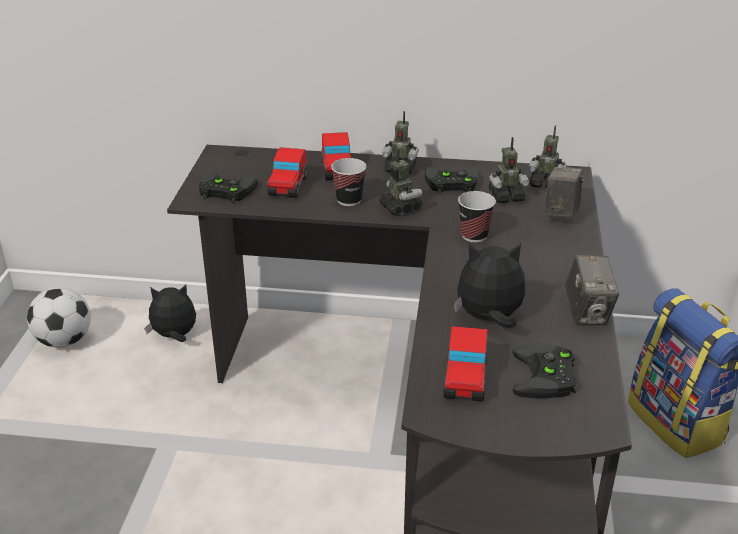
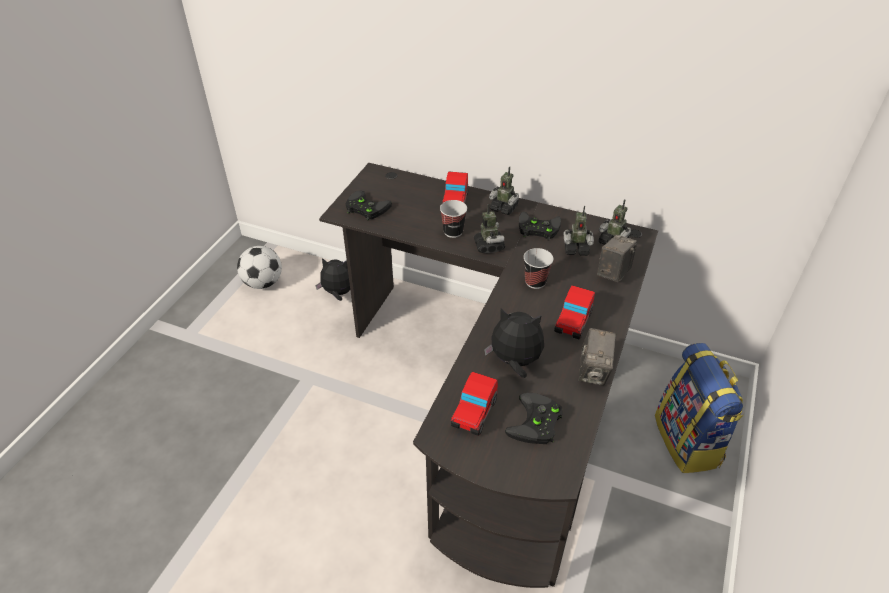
camera: 15 degrees right, 10 degrees up
(288, 186) = (412, 211): toy car -> toy car (573, 322)

